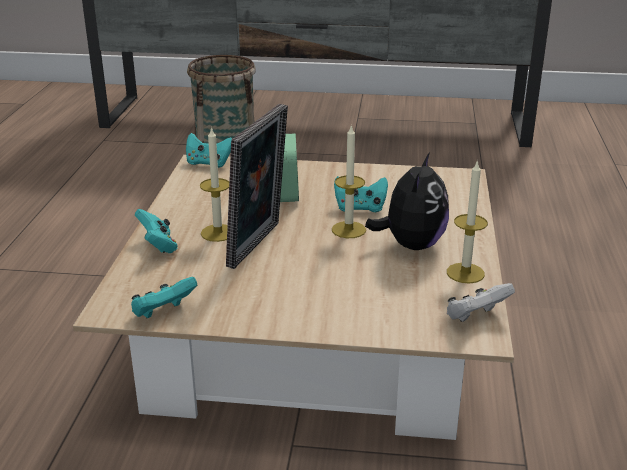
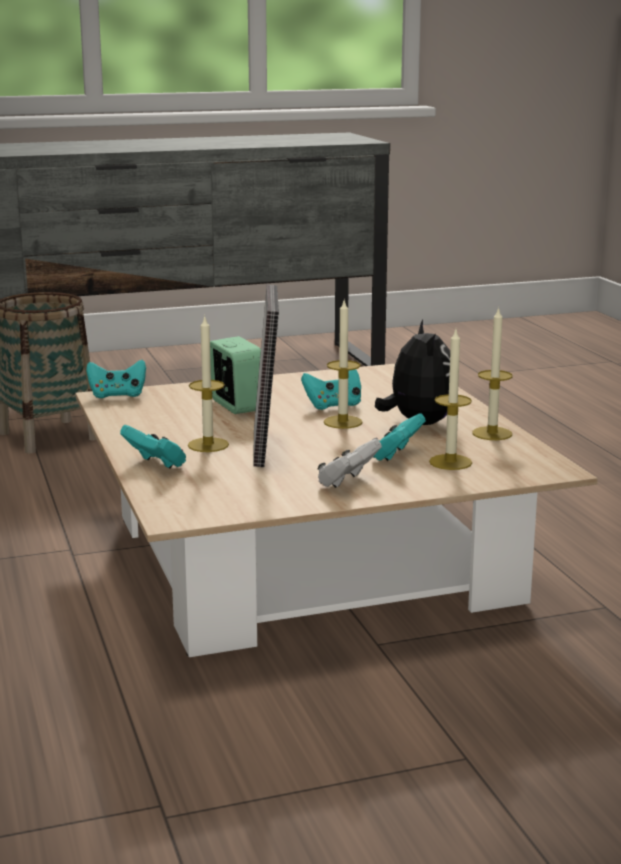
camera: 25 degrees left, 10 degrees down
(163, 313) = (234, 509): turquoise game controller -> turquoise game controller (396, 456)
(393, 301) = (450, 462): none -> candle
(476, 317) = (536, 459): white game controller -> white game controller (347, 482)

